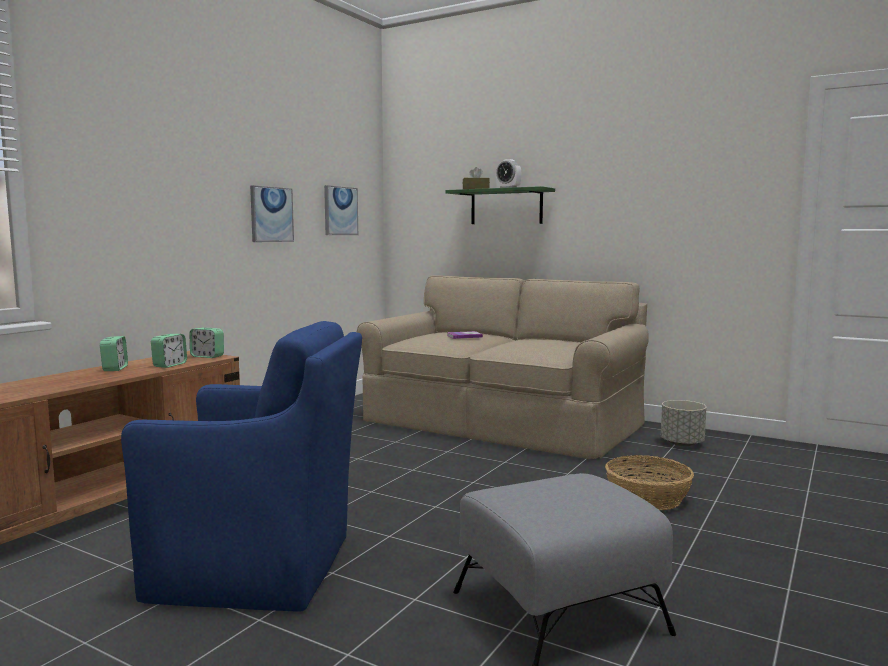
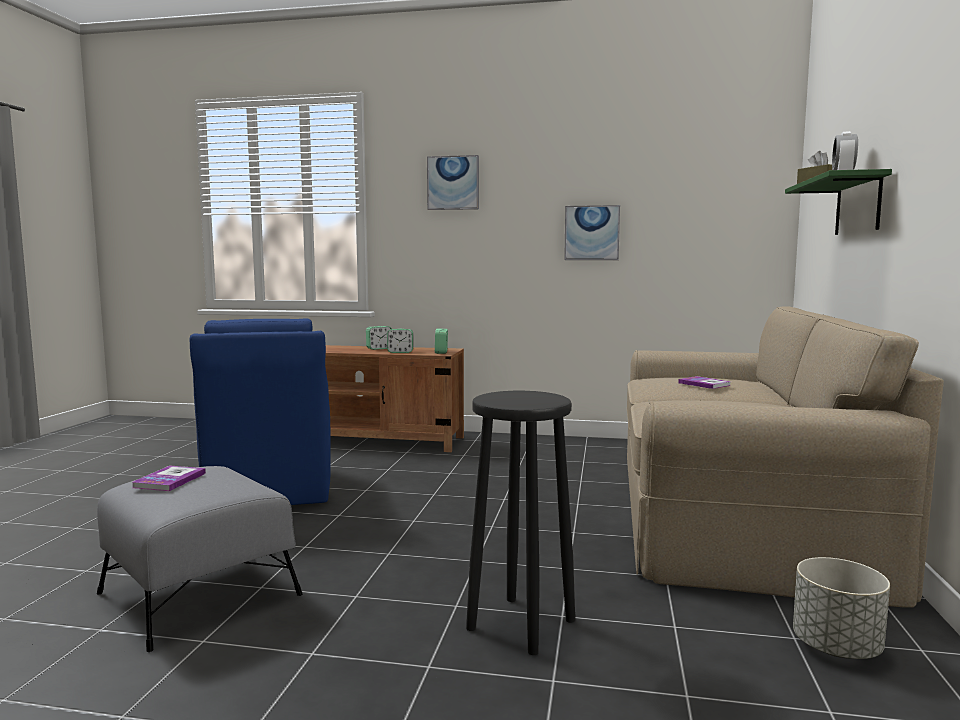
camera: 70 degrees right, 0 degrees up
(340, 211) = (704, 225): picture -> picture (453, 183)
(546, 502) = (169, 480): none -> book
(648, 498) = (520, 625): basket -> black stool

